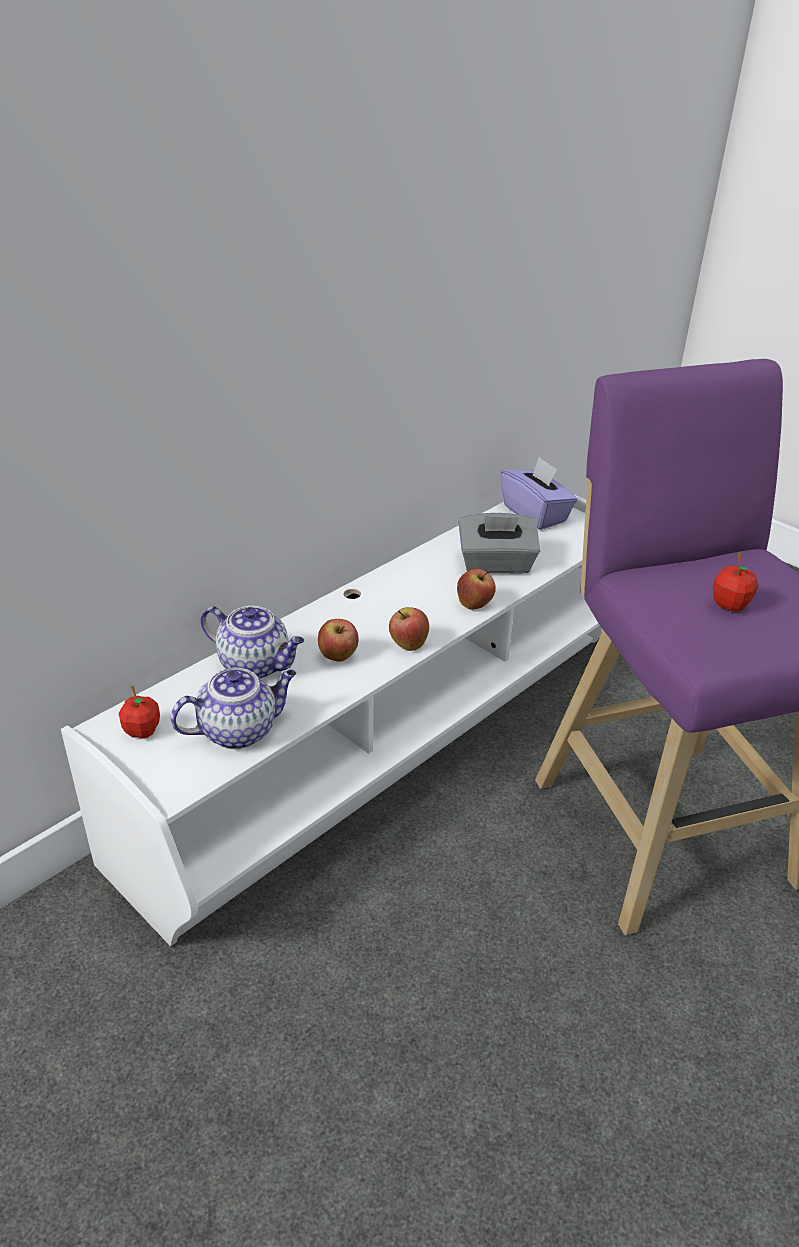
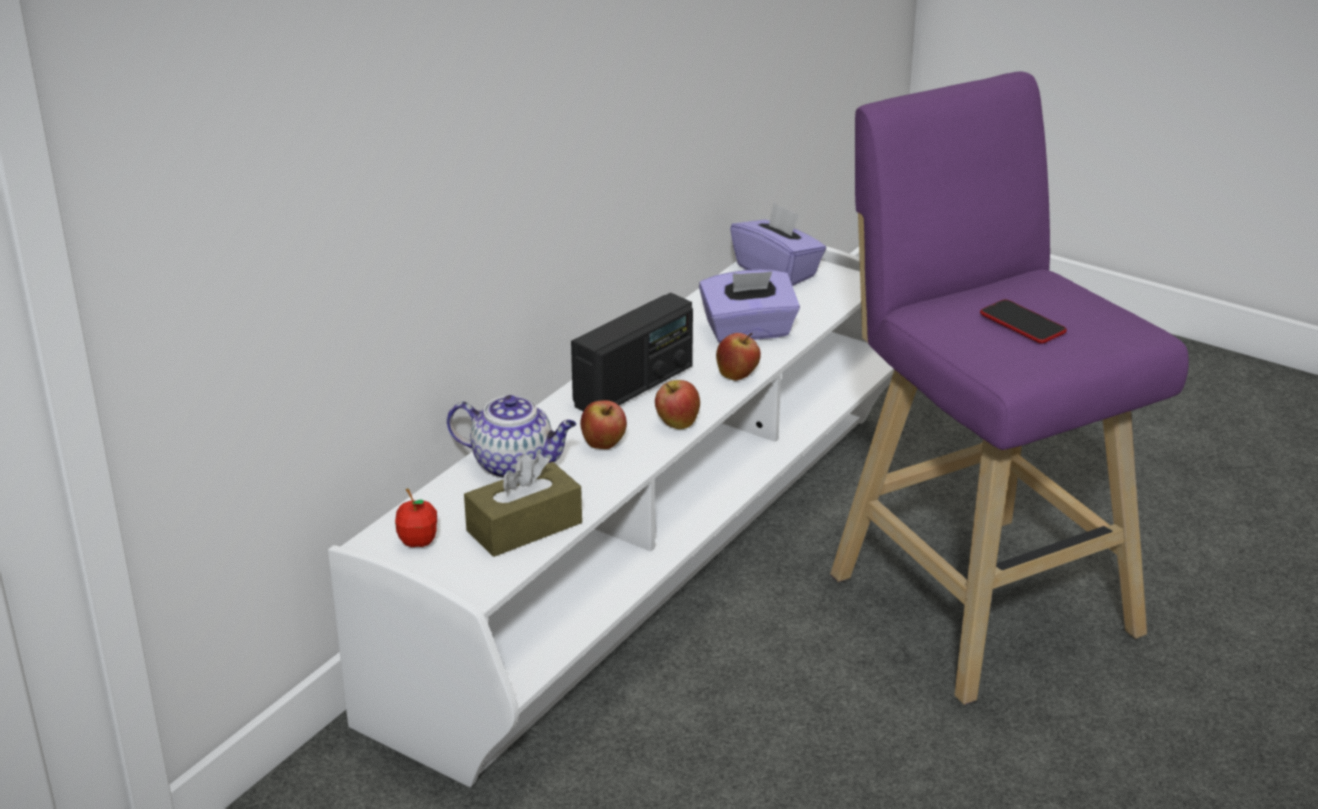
camera: 10 degrees left, 5 degrees down
(239, 730) = (524, 527): teapot -> brown tissue box
(384, 604) = (634, 386): none -> radio
(496, 564) = (748, 331): grey tissue box -> purple tissue box
(729, 605) = (1022, 323): apple -> phone

